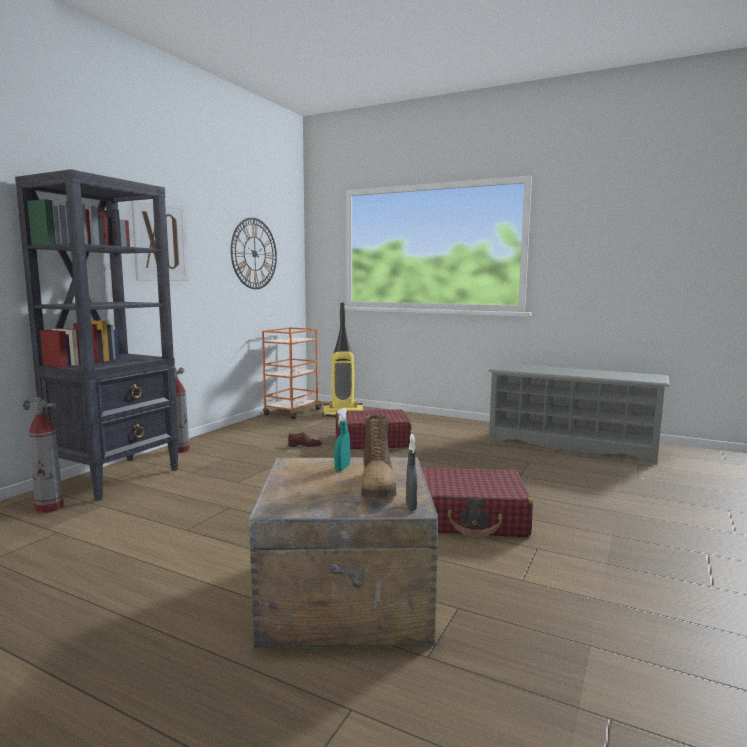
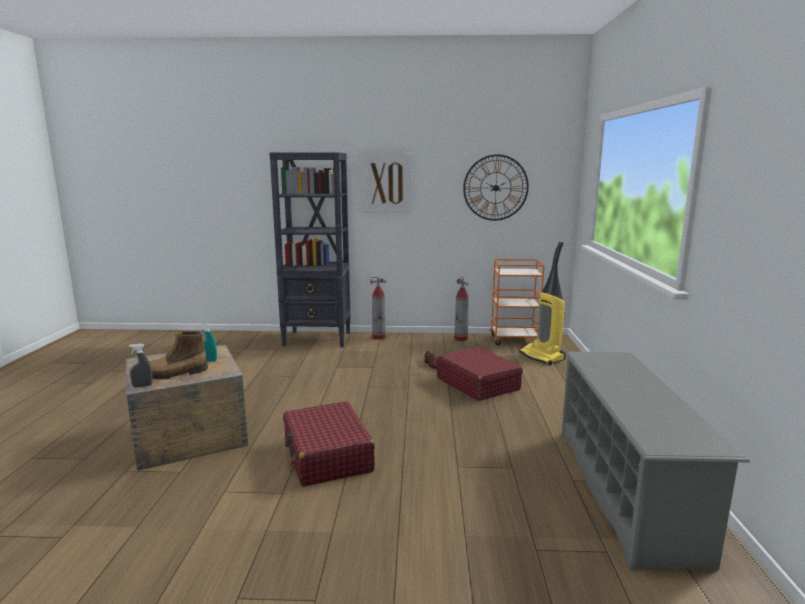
camera: 65 degrees right, 5 degrees up
(49, 508) = (267, 341): fire extinguisher -> fire extinguisher (461, 339)

